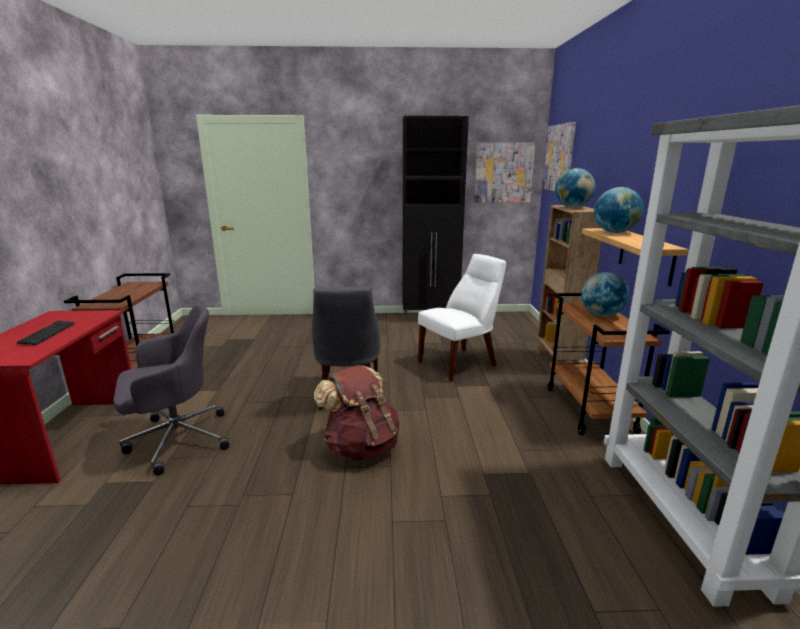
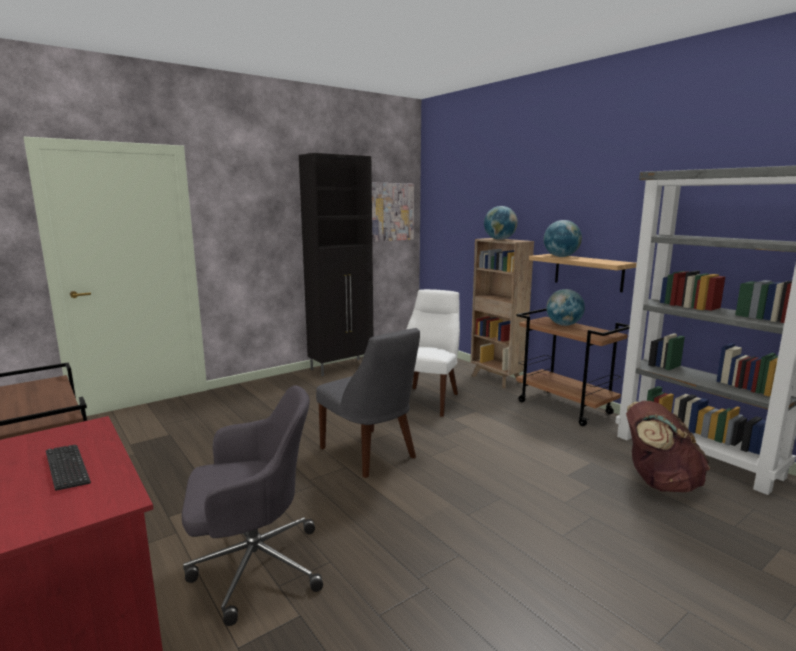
camera: 35 degrees left, 5 degrees down
(176, 439) = (253, 566): grey office chair -> grey office chair turned 45 degrees clockwise
(361, 447) = (454, 493): brown backpack -> brown backpack (658, 482)
(559, 158) = (447, 197): picture -> none

